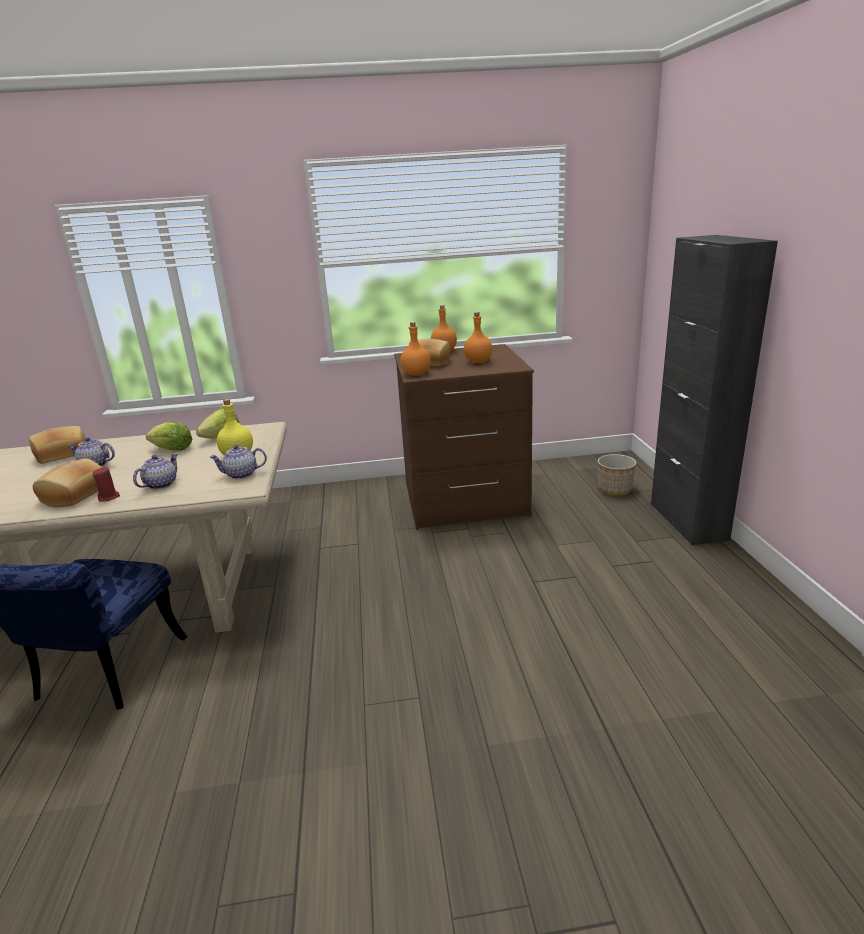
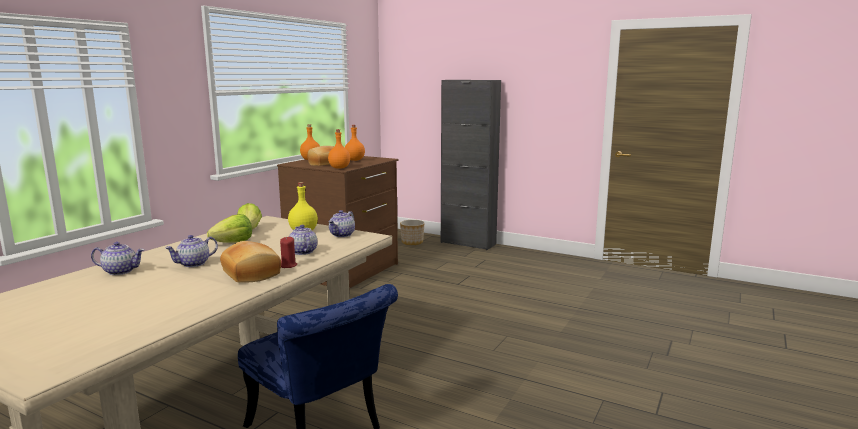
camera: 55 degrees left, 10 degrees down
(62, 454) = (121, 271): bread -> teapot

